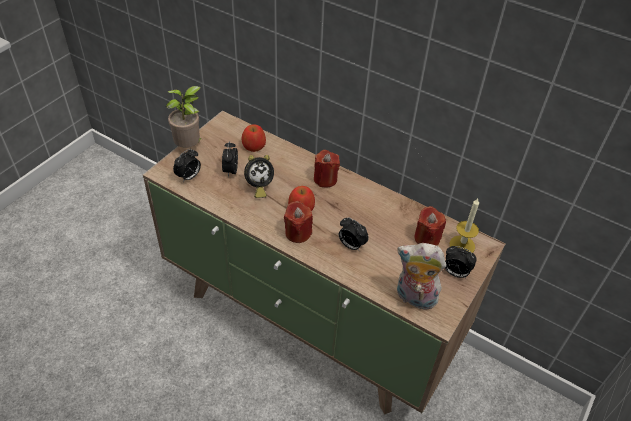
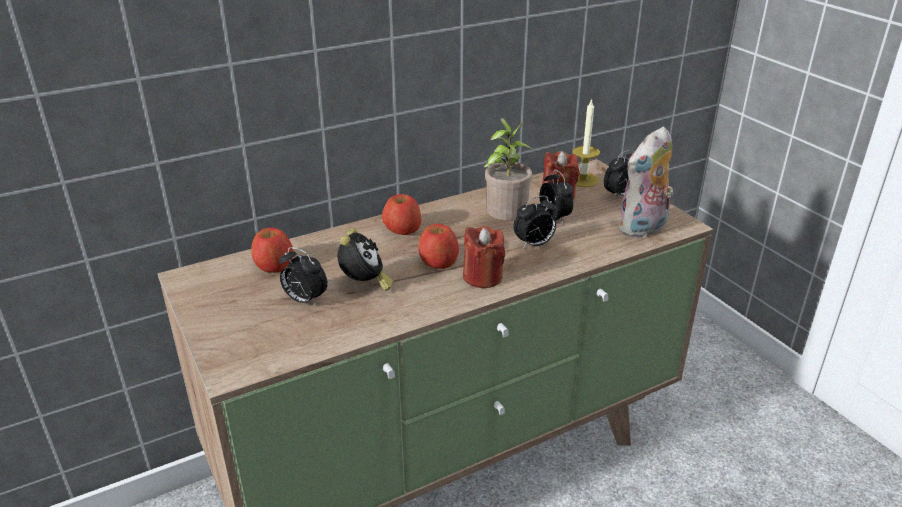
camera: 60 degrees left, 15 degrees down
(189, 177) = (274, 345): alarm clock -> alarm clock (555, 218)
(190, 147) = (204, 326): potted plant -> potted plant (506, 224)
(325, 179) = (402, 229): red candle -> apple

